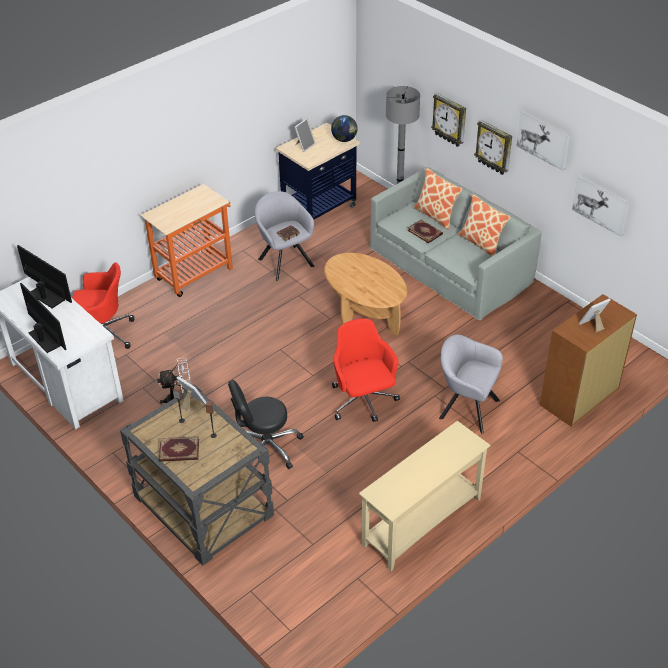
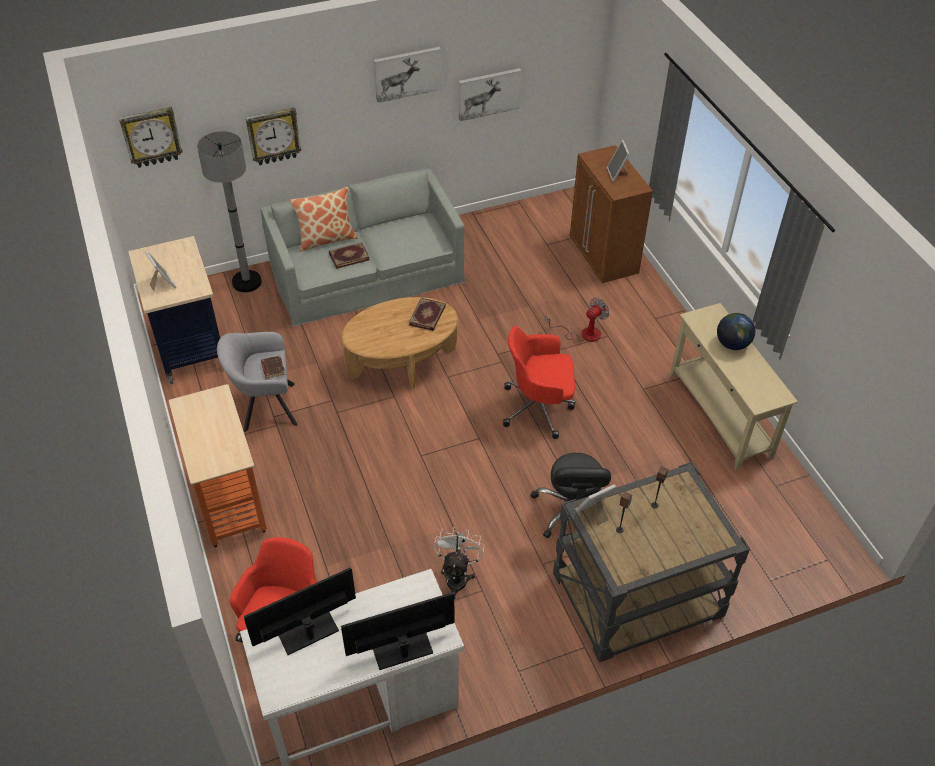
camera: 70 degrees left, 5 degrees up
(179, 451) = (669, 543): book -> book (428, 316)
(344, 139) = (179, 246): globe -> globe (732, 344)
(465, 407) = (583, 333): grey armchair -> fan
(481, 243) = (395, 222): pillow -> none
(494, 147) = (344, 125): wall clock -> wall clock (151, 137)

